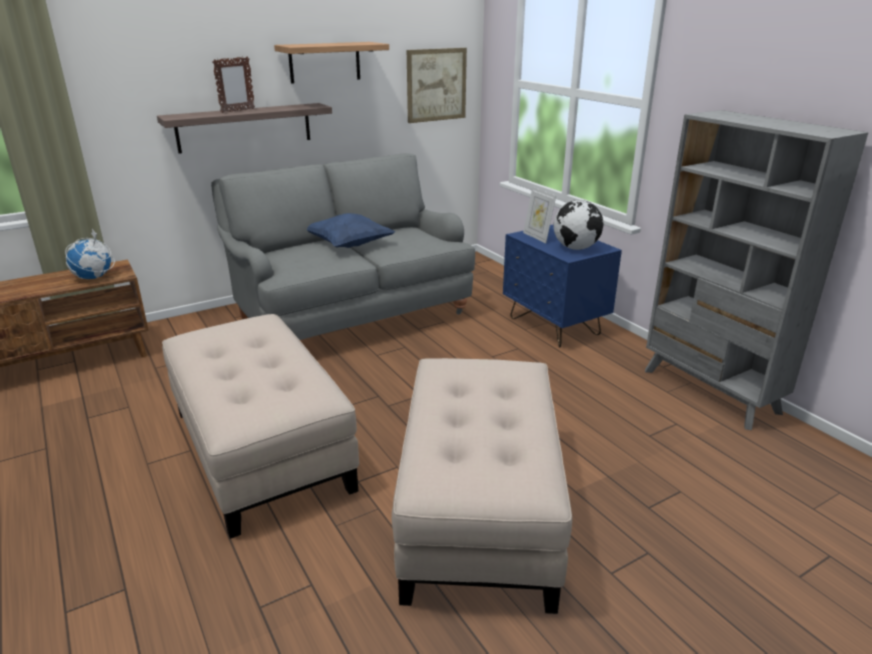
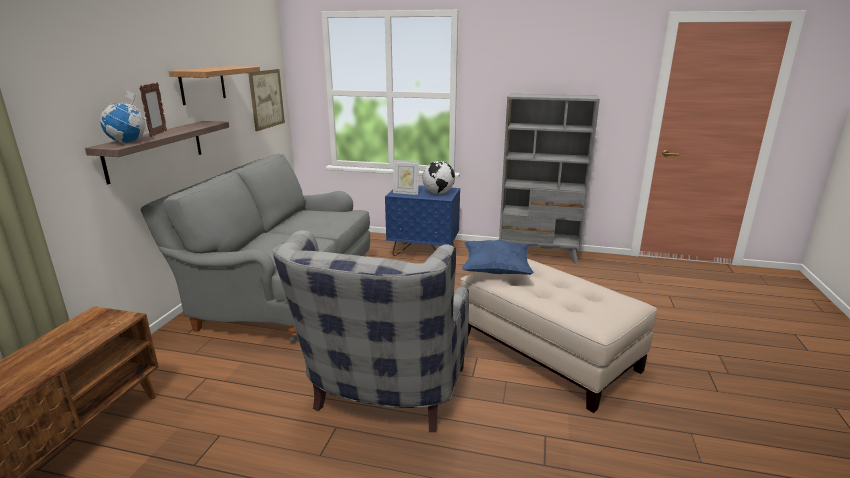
camera: 45 degrees left, 5 degrees down
(94, 278) = (96, 331): globe -> globe (128, 142)
(259, 449) = (383, 397): beige ottoman -> grey armchair
(349, 245) = (286, 233): blue pillow -> blue pillow (496, 271)

